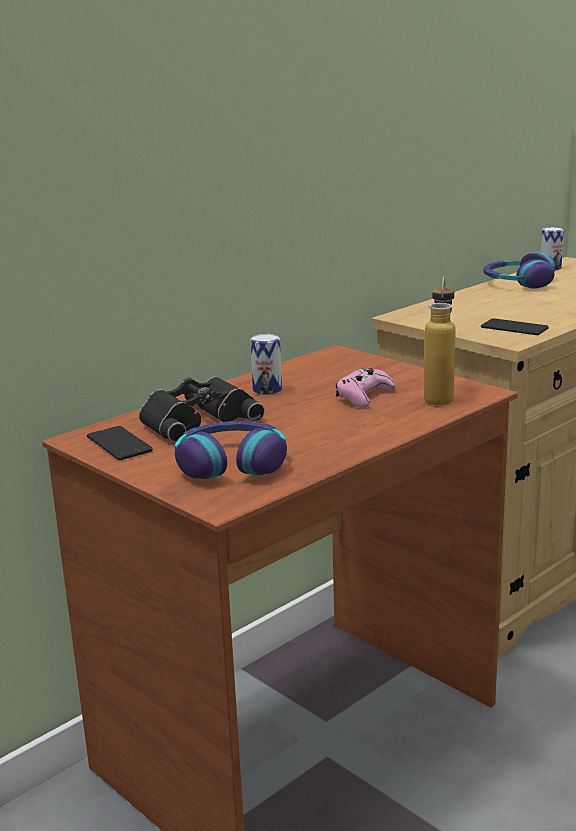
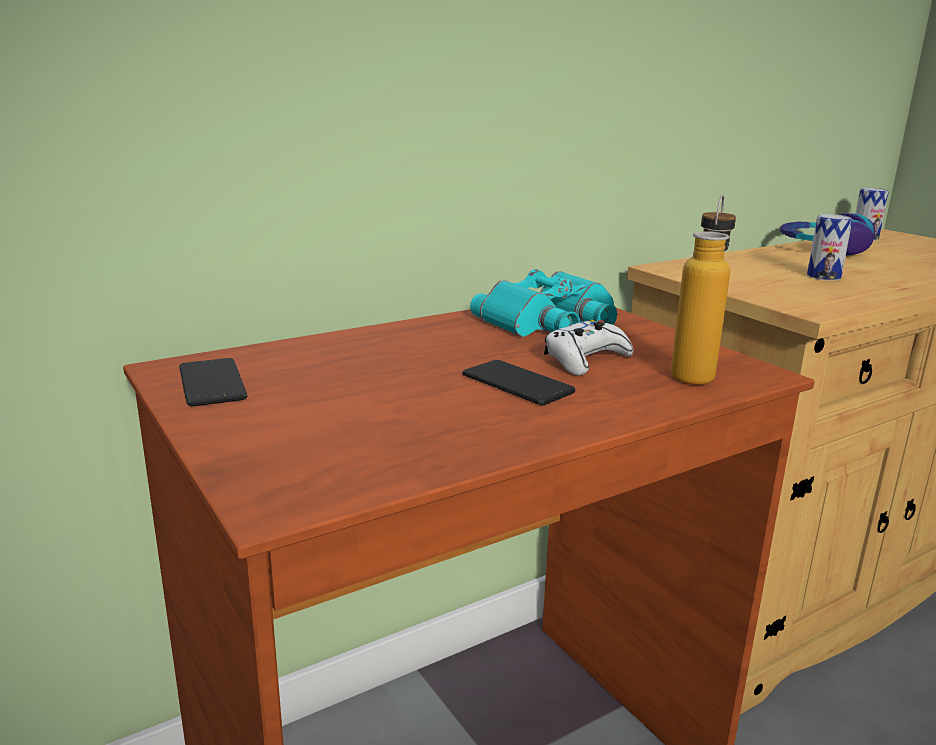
camera: 10 degrees right, 0 degrees up
(196, 419) = (341, 362): black binoculars -> none
(231, 463) = (341, 434): headphones -> none
(267, 390) = (458, 336): can -> can (823, 276)
(329, 371) = (551, 322): none -> turquoise binoculars
(364, 396) = (586, 359): pink game controller -> white game controller
(514, 328) = (815, 295): phone -> phone (517, 384)

